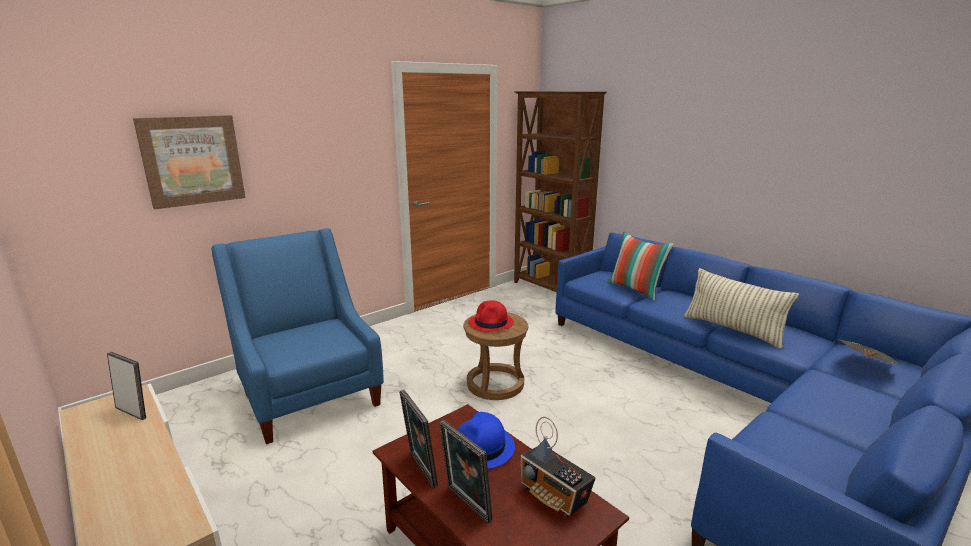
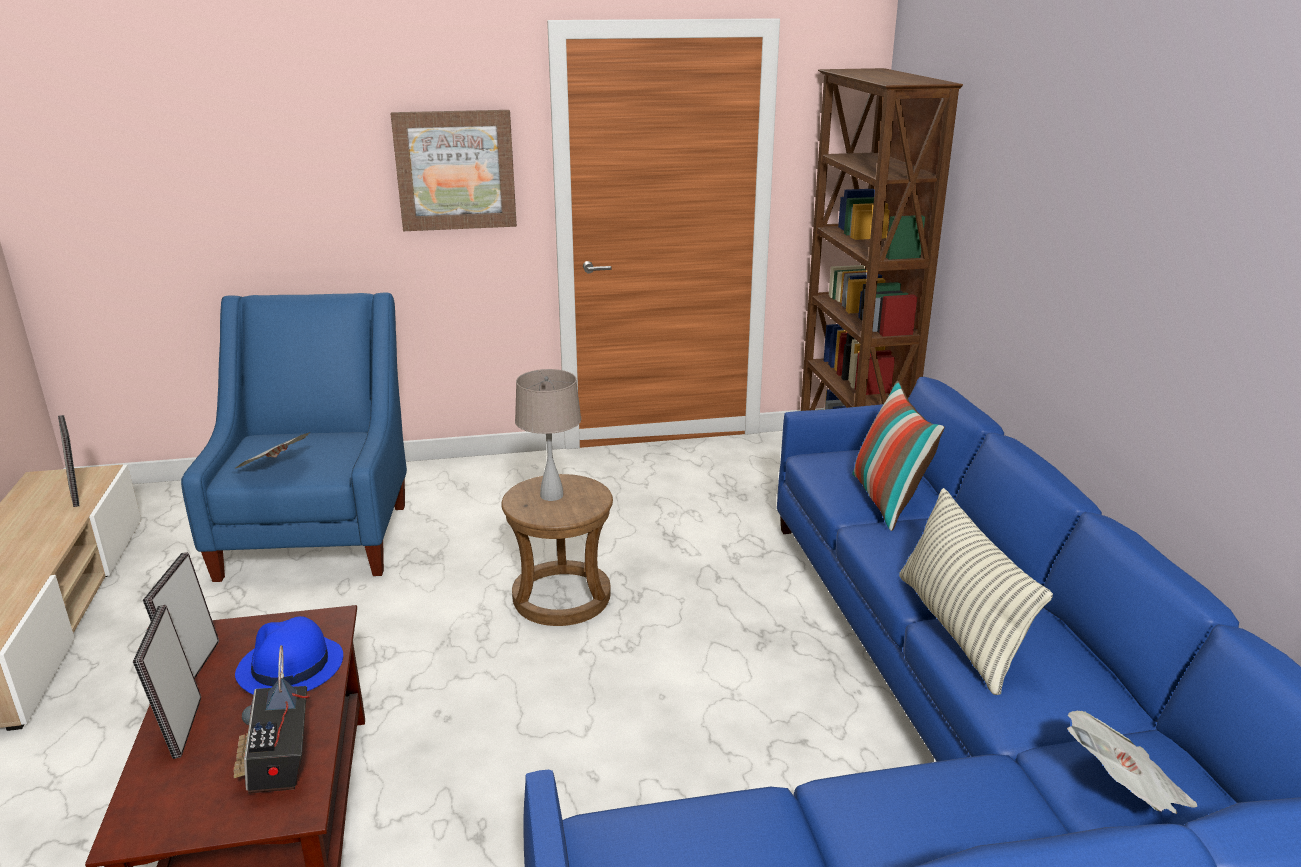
camera: 30 degrees right, 5 degrees up
(192, 160) = (221, 173): picture -> picture (455, 170)
(306, 351) = (275, 469): none -> newspaper
(491, 323) = (552, 495): red hat -> beige table lamp

